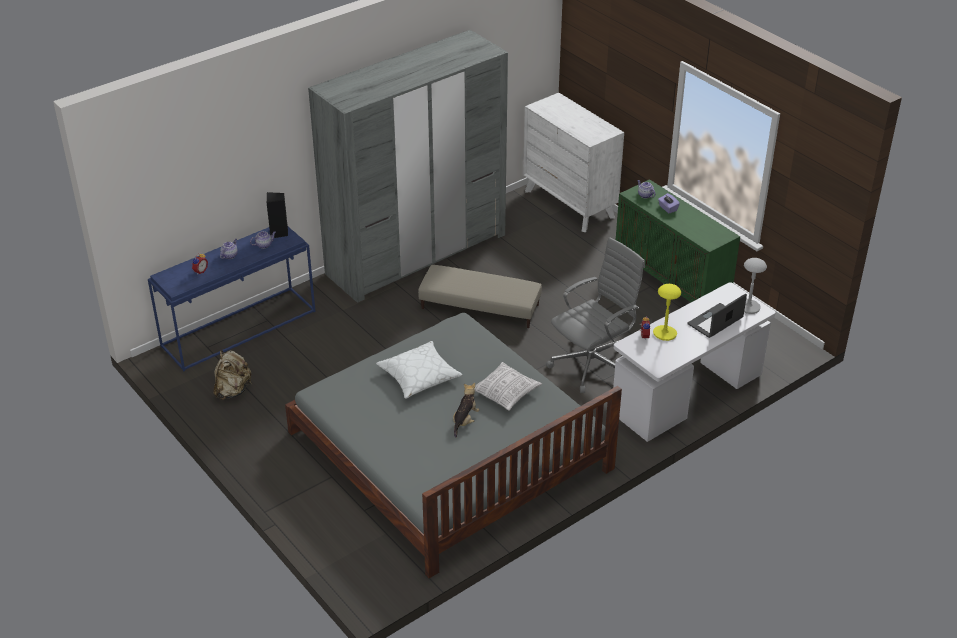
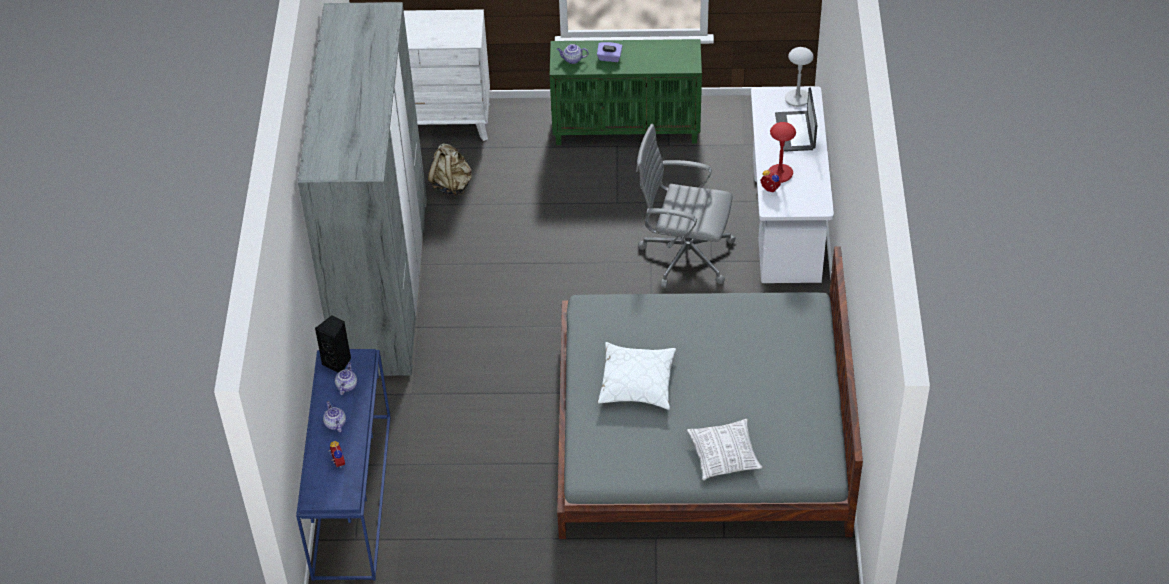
camera: 50 degrees left, 10 degrees up
(233, 391) = (450, 552): beige backpack -> beige backpack (452, 184)
(465, 421) = (731, 384): plush toy -> none
(480, 306) = (518, 284): beige ottoman -> none
(505, 393) = (721, 334): pillow -> pillow (724, 456)
(593, 364) = (684, 254): grey office chair -> grey office chair turned 75 degrees counterclockwise
(665, 334) = (779, 174): yellow table lamp -> red table lamp

